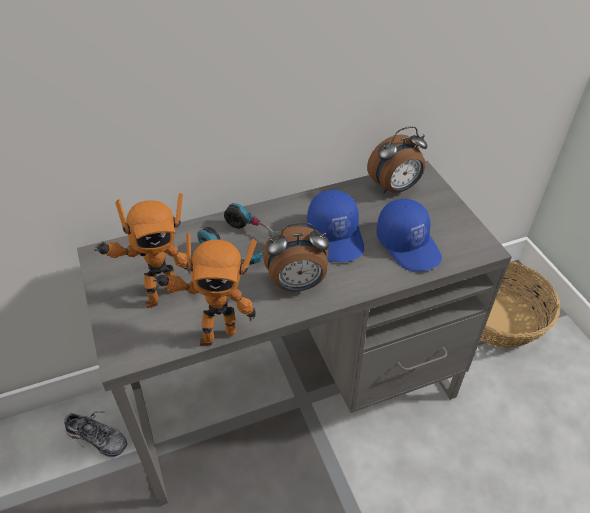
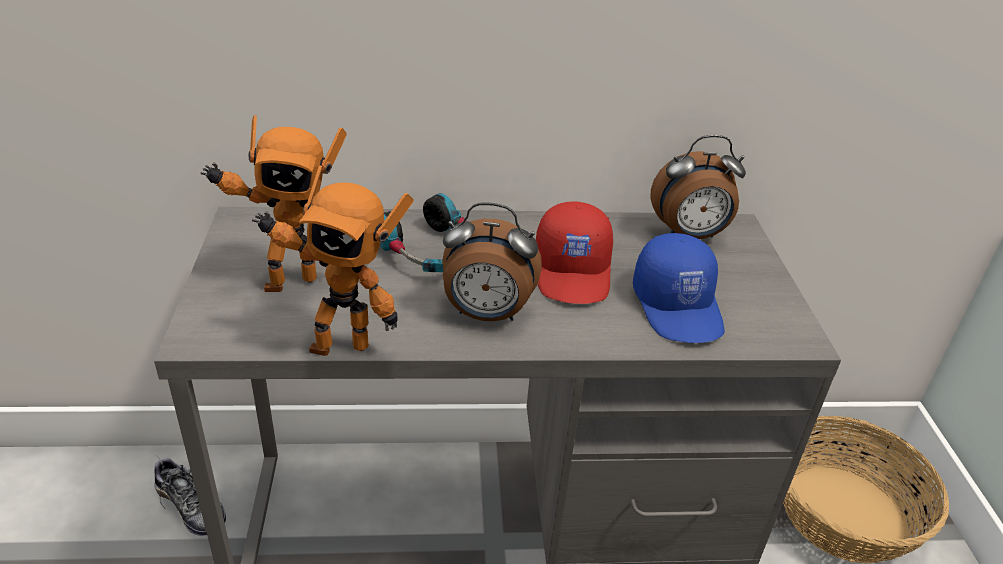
camera: 15 degrees right, 10 degrees down
(336, 236) = (574, 272): blue cap -> red cap

